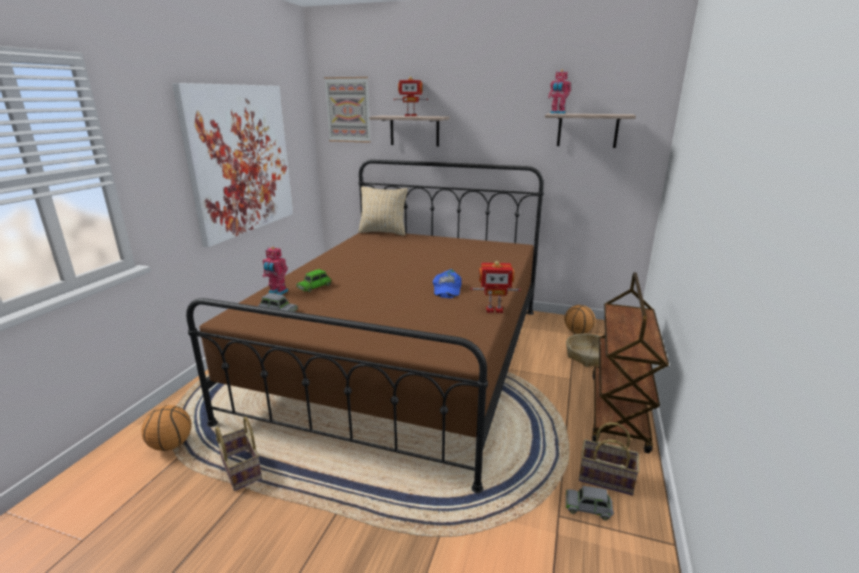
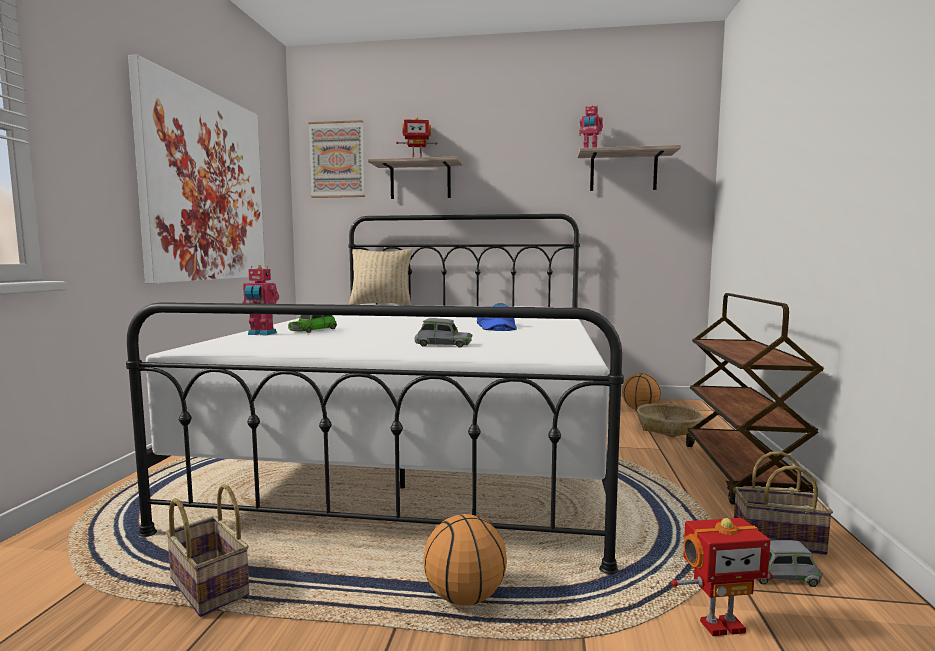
camera: 10 degrees left, 15 degrees down
(171, 445) = (72, 566): basketball -> basketball (464, 596)
(277, 311) = (269, 343): grey toy car -> grey toy car (443, 344)
(403, 357) = (430, 443): brown bed -> white bed
(494, 310) = (573, 334): toy robot -> toy robot (720, 625)

